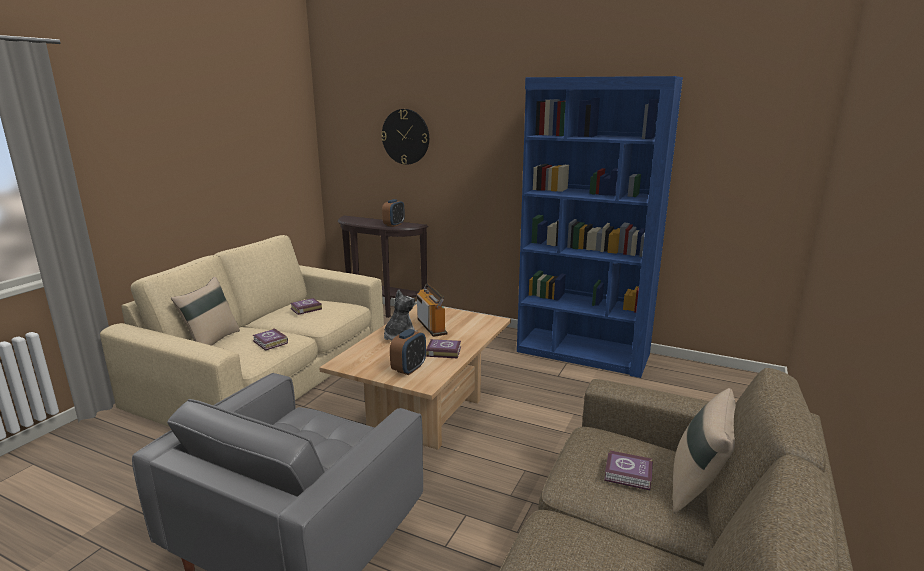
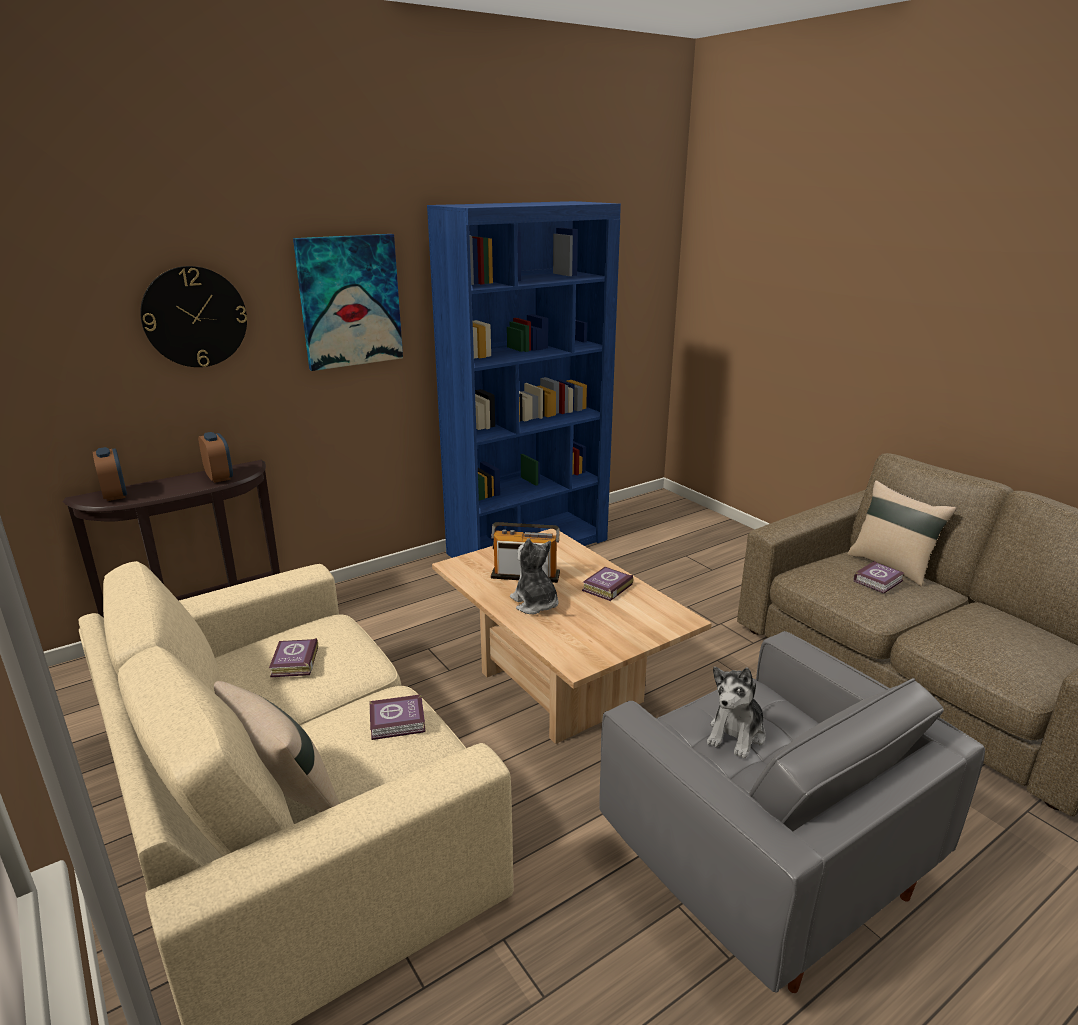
camera: 60 degrees left, 5 degrees up
(318, 441) = (736, 734): none -> plush toy
(409, 369) = (635, 620): alarm clock -> alarm clock (115, 495)
(487, 139) = (350, 301): none -> picture

